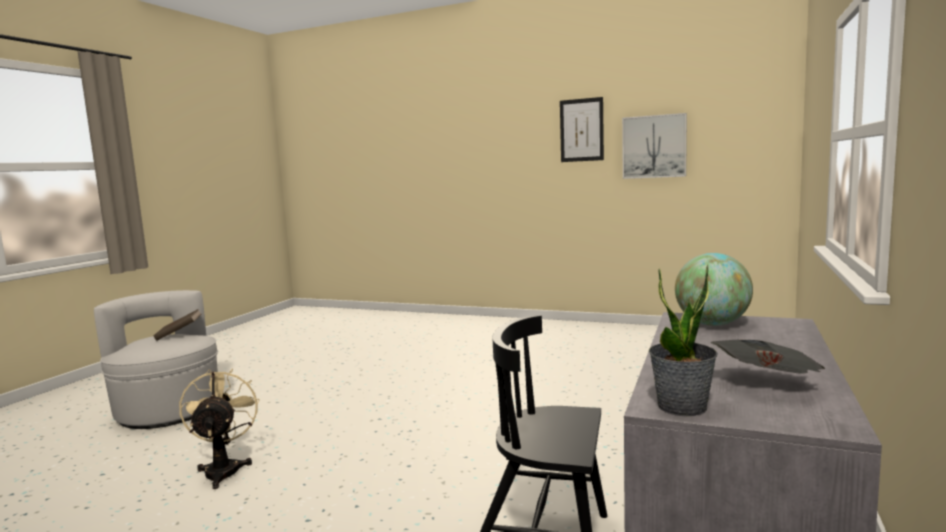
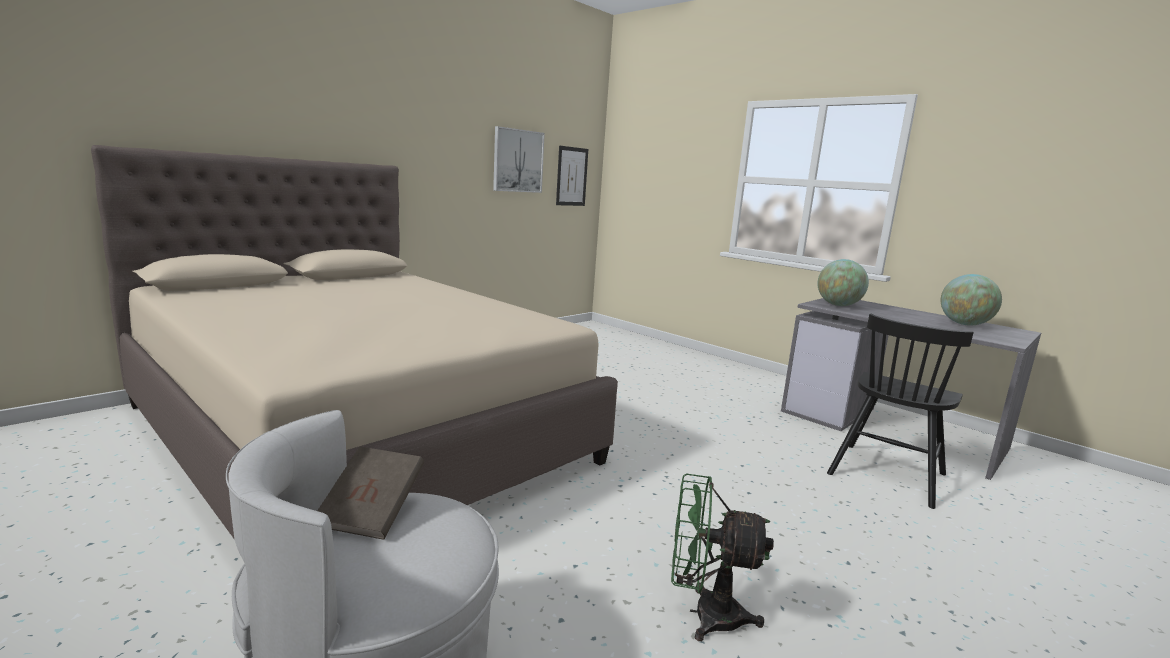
camera: 70 degrees left, 5 degrees up
(224, 469) = (704, 614): beige fan -> green fan
(389, 346) = (358, 433): none -> beige bed
(581, 130) = (458, 131): picture -> picture (571, 176)
(682, 407) = (1007, 340): potted plant -> none
(768, 384) = (964, 324): newspaper -> globe

